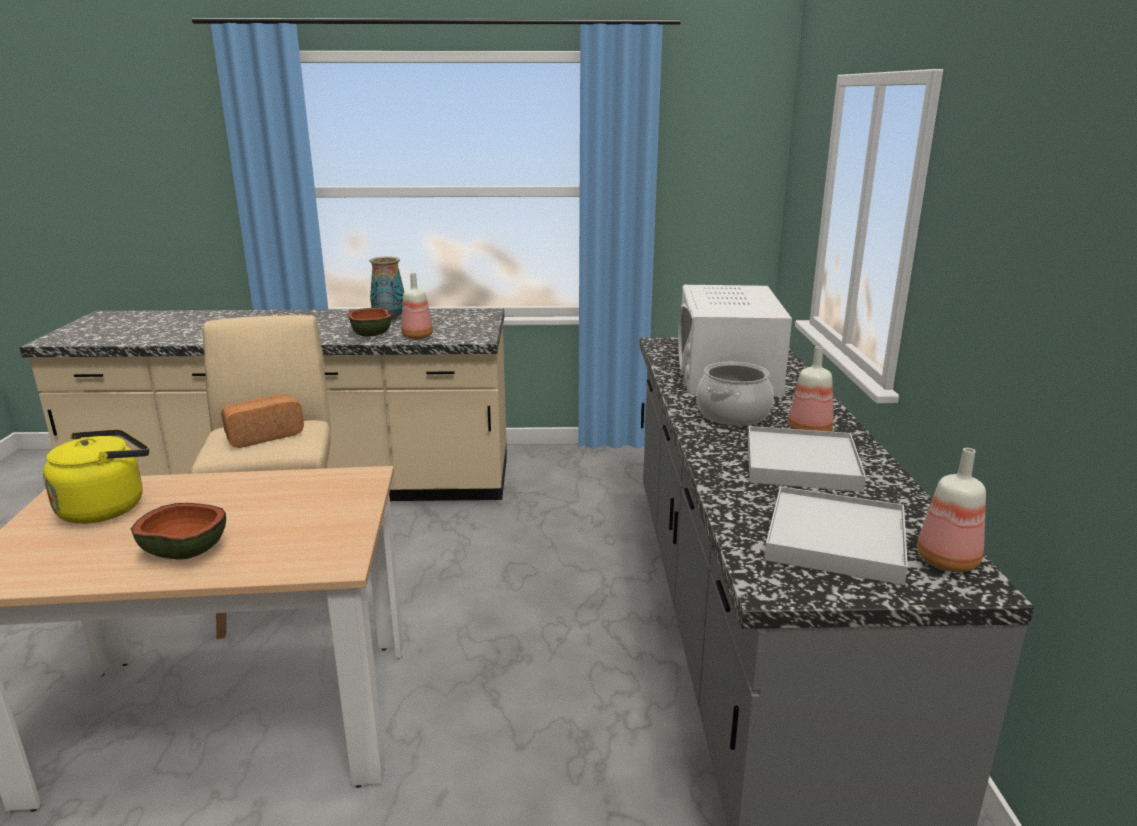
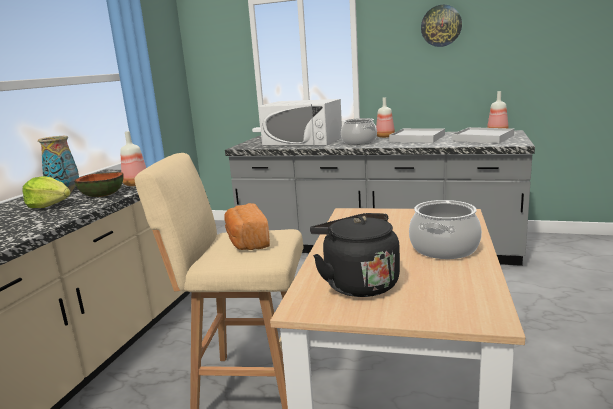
camera: 70 degrees left, 5 degrees down
(107, 507) = (357, 283): yellow kettle -> black kettle
(184, 552) = (444, 249): bowl -> cooking pot
(337, 325) = (49, 205): none -> lettuce
(1031, 207) = (441, 26): none -> wall clock

